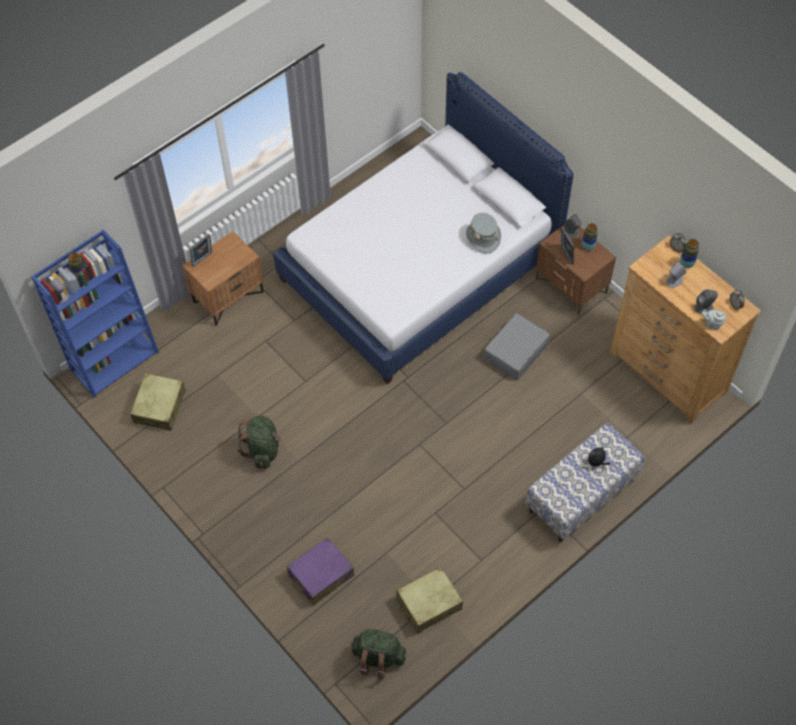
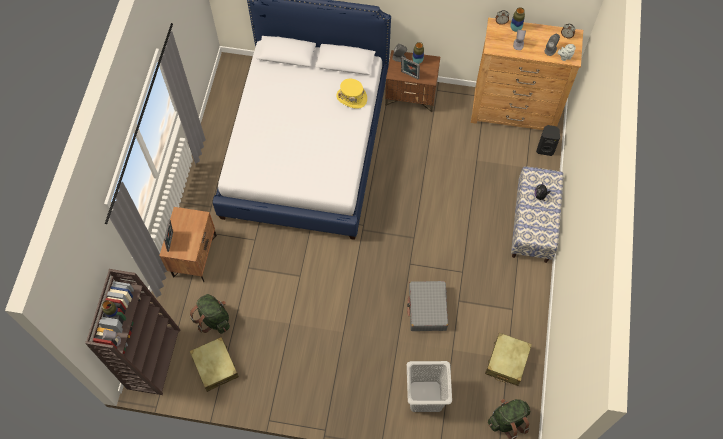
camera: 40 degrees left, 5 degrees up
(115, 360) = (153, 358): blue bookcase -> brown bookcase
(263, 449) = (313, 342): green backpack -> green backpack (214, 318)
(320, 575) = (425, 396): purple suitcase -> grey laundry basket
(483, 238) = (351, 98): grey hat -> yellow hat
(515, 352) = (415, 161): grey suitcase -> grey suitcase (427, 309)
(666, 431) = (545, 149): none -> black speaker

